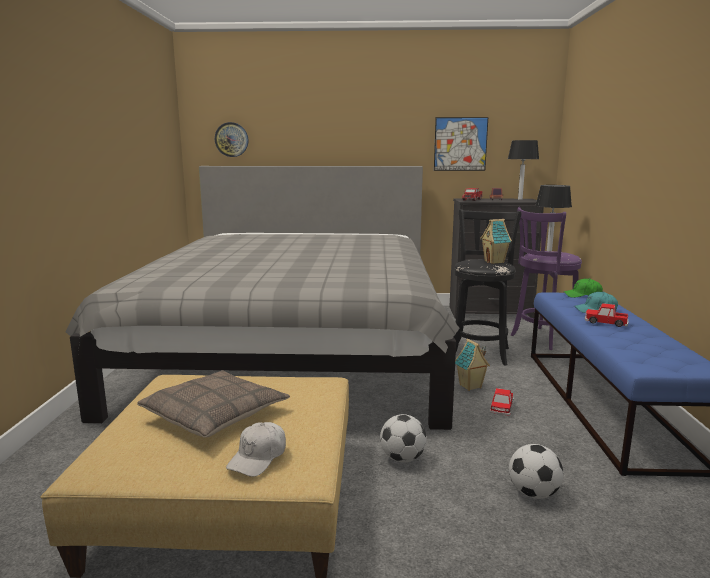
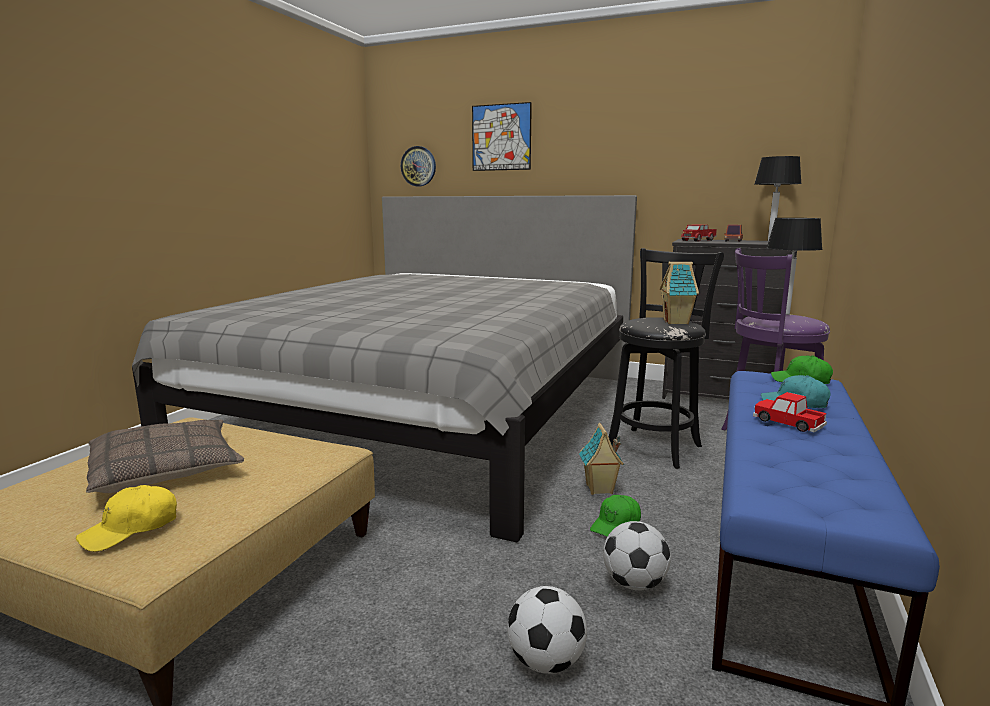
camera: 20 degrees right, 0 degrees up
(258, 457) = (131, 529): white cap -> yellow cap
(402, 458) = (418, 568): football -> football (634, 583)
(460, 144) = (691, 165): picture -> picture (501, 137)
(501, 407) = (616, 525): toy car -> green cap

